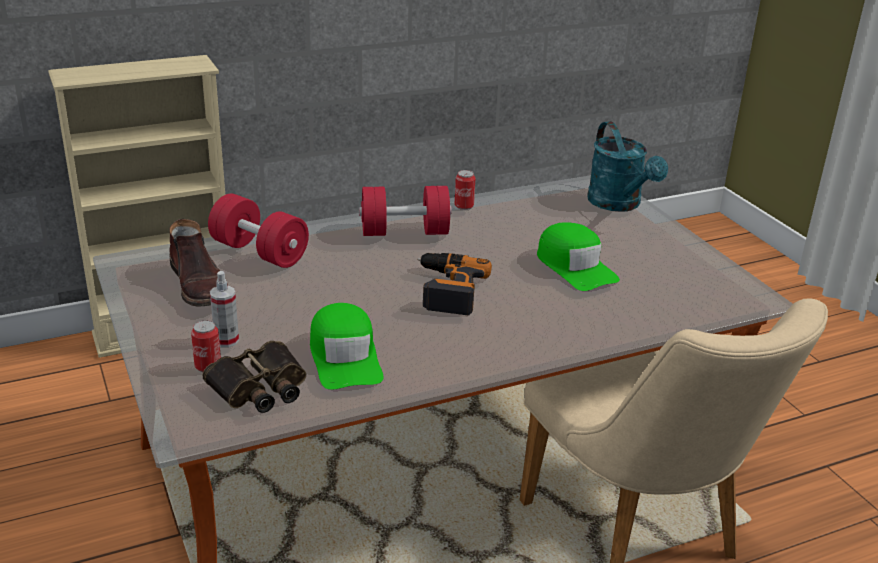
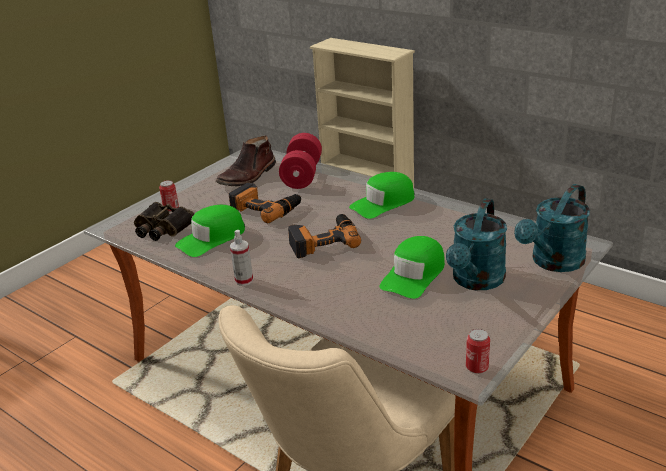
camera: 65 degrees right, 0 degrees up
(226, 340) = (200, 203): spray bottle -> spray bottle (244, 280)
(313, 299) = (266, 208): none -> power drill
(404, 232) = (383, 203): red dumbbell -> green cap
(464, 206) = (451, 208): can -> can (477, 367)
(616, 244) = (476, 281): none -> turquoise watering can

